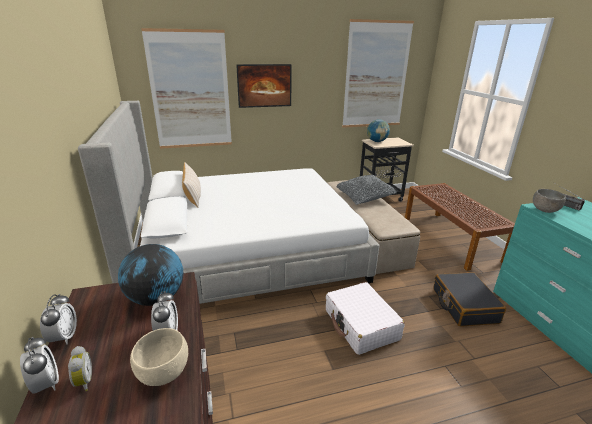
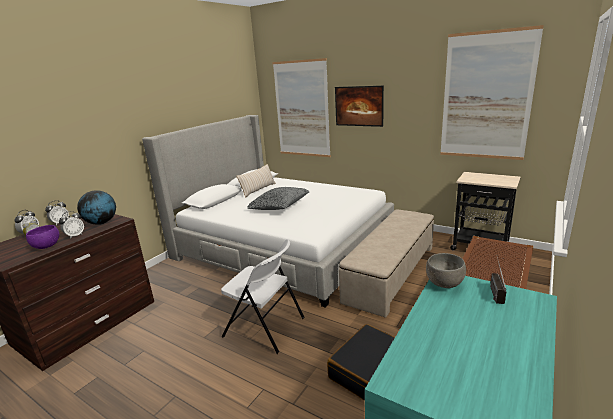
camera: 50 degrees right, 5 degrees down
(163, 372) = (47, 246): beige bowl -> purple bowl
(361, 325) = (264, 327): white suitcase -> white chair
(364, 196) = (399, 229): grey pillow -> grey pillow (279, 207)
(377, 141) = (476, 176): globe -> none

